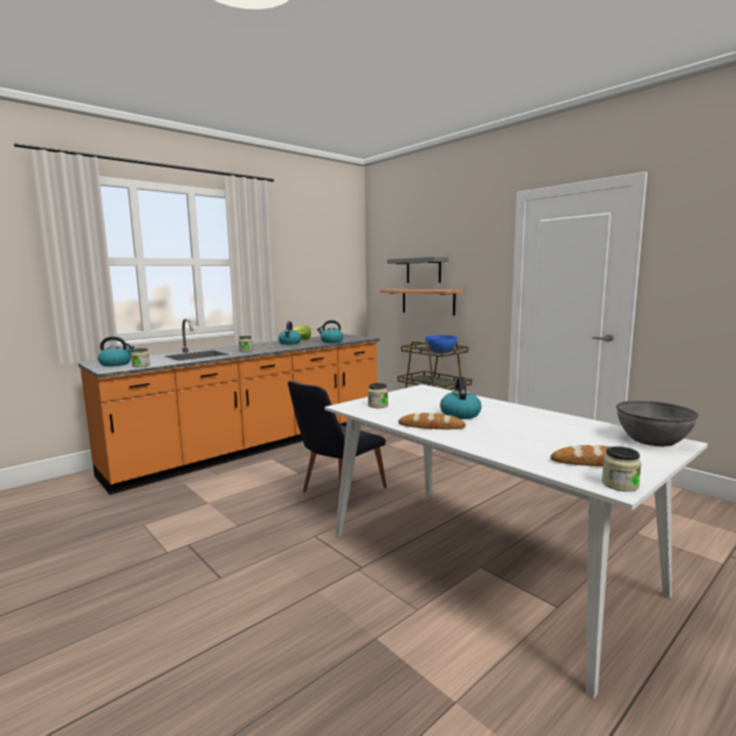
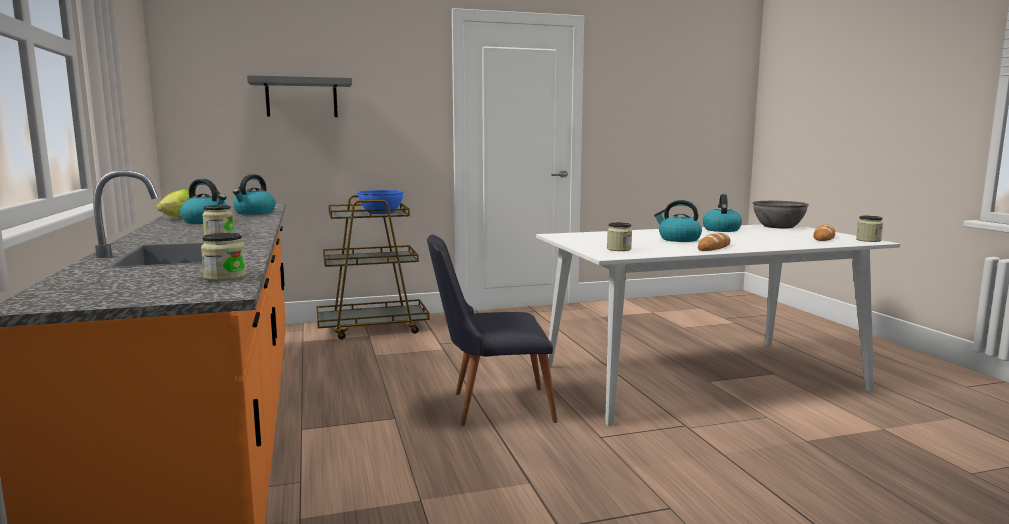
camera: 65 degrees left, 0 degrees up
(116, 364) = (135, 289): kettle -> kettle (721, 229)
(337, 492) = (491, 406): black chair -> black chair turned 105 degrees clockwise
(428, 301) = (314, 145): shelf -> none

